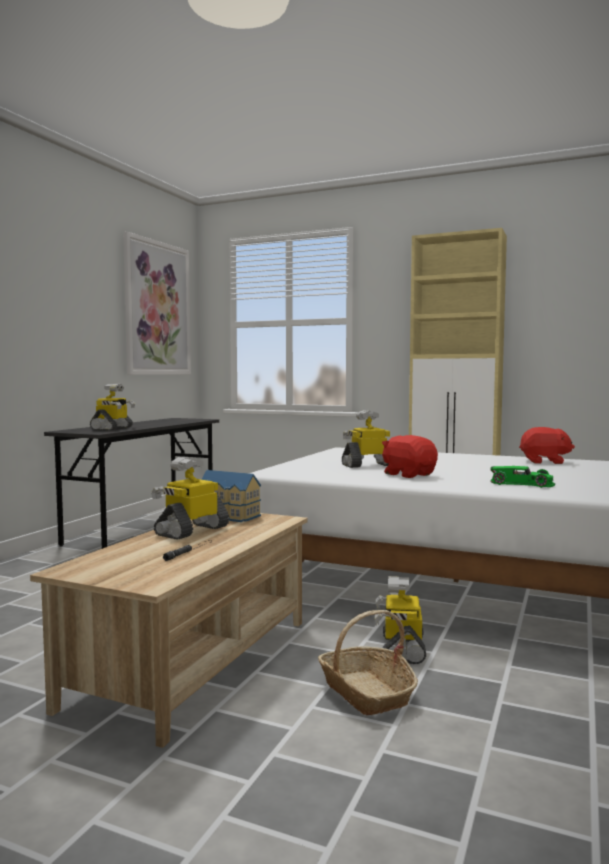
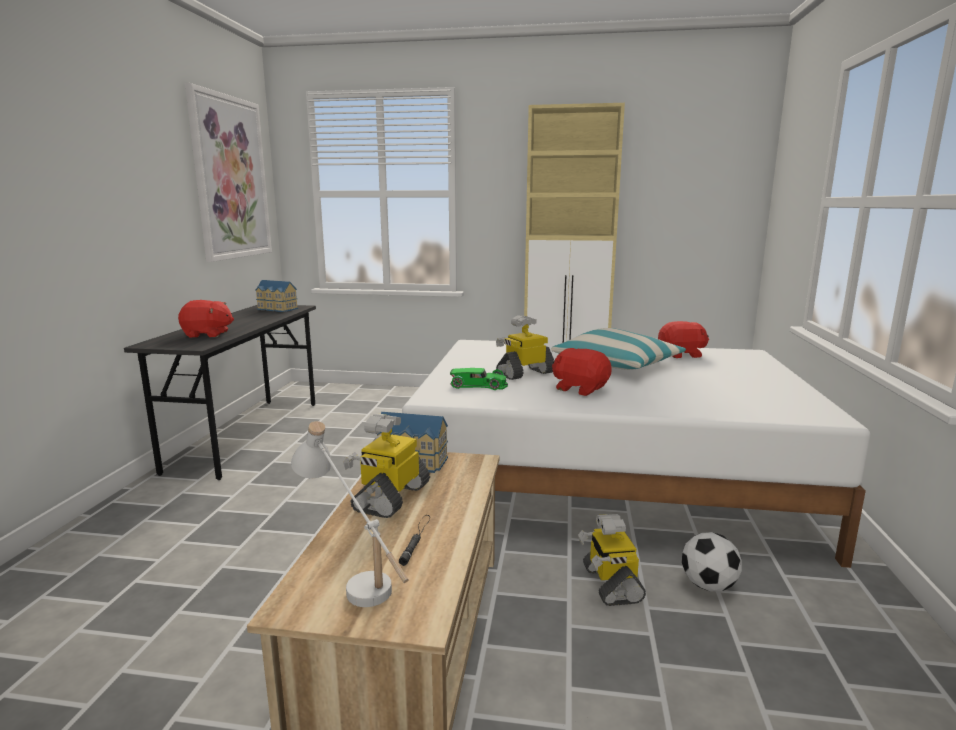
camera: 15 degrees left, 10 degrees up
(112, 428) = (207, 334): toy robot -> red plush toy
(123, 562) = (353, 576): none -> white table lamp
(184, 420) = (276, 309): none -> toy house
(366, 692) = (611, 655): basket -> none
(467, 464) = (617, 364): none -> pillow
(501, 661) = (708, 585): none -> football
(521, 483) = (699, 397): green toy car -> green toy car (478, 385)

